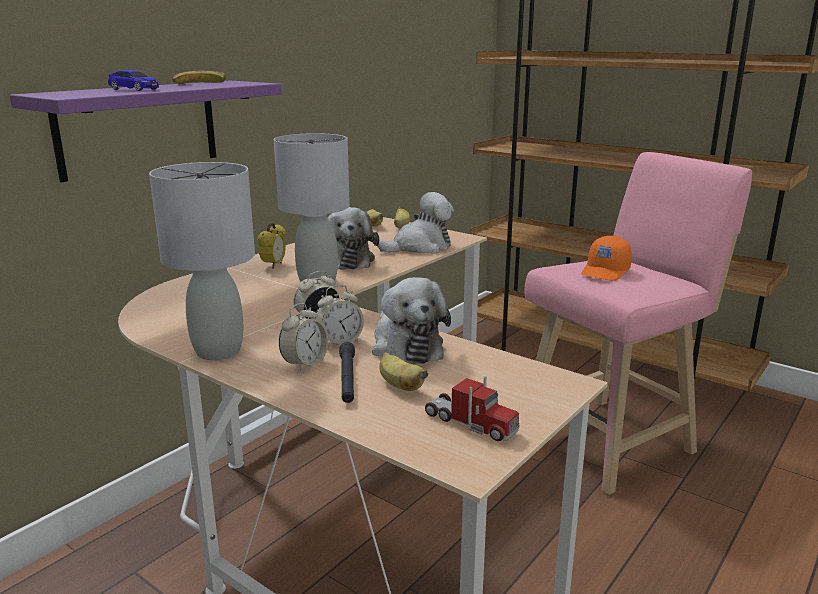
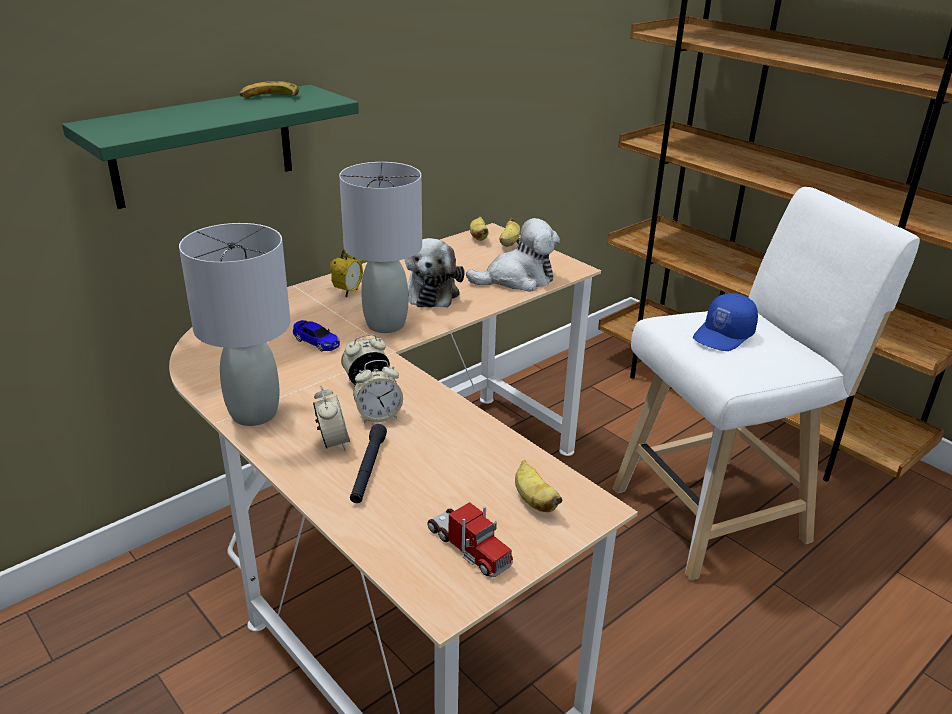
camera: 10 degrees right, 10 degrees up
(134, 89) = (190, 116): toy car -> toy car (316, 342)
(139, 128) = (203, 146): purple shelf -> green shelf
(305, 363) = (333, 442): alarm clock -> alarm clock turned 60 degrees counterclockwise
(399, 385) = (417, 486): banana -> banana (534, 500)
(406, 346) = (444, 431): plush toy -> none
(606, 272) = (724, 336): orange cap -> blue cap
(611, 440) = (718, 512): pink stool -> white stool

